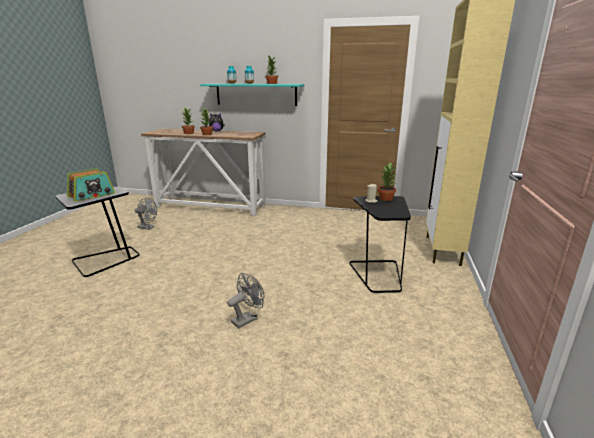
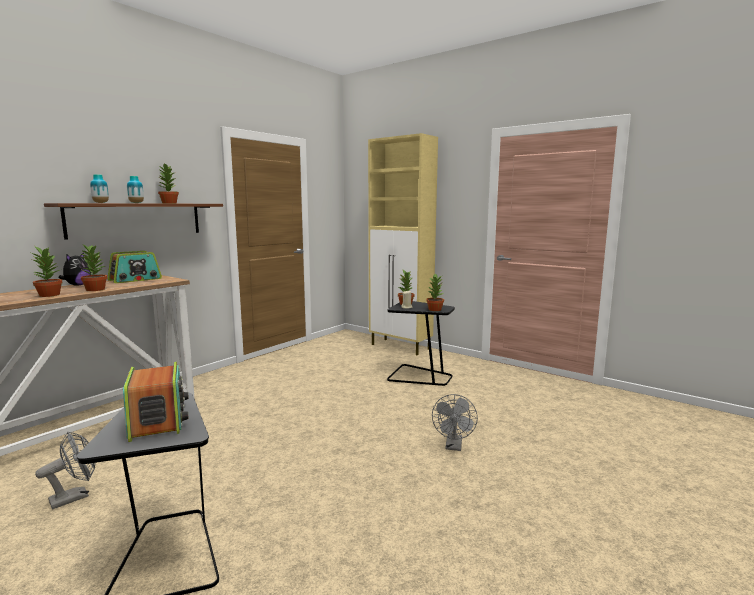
camera: 65 degrees left, 10 degrees down
(242, 132) = (135, 279): none -> radio
(247, 319) = (454, 446): grey fan -> grey fan turned 150 degrees counterclockwise
(256, 94) = (137, 219): turquoise shelf -> brown shelf
(380, 211) = (435, 309): none -> potted plant

